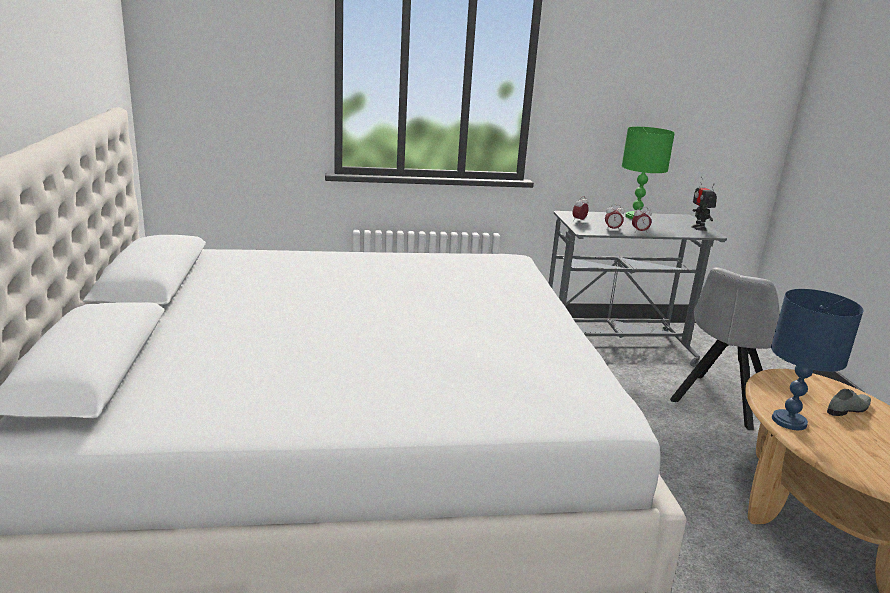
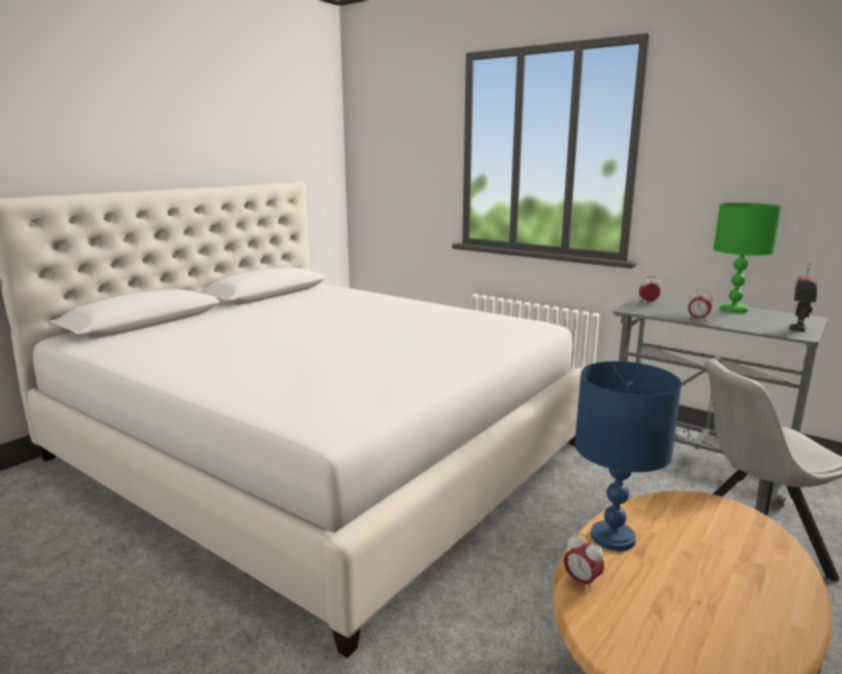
camera: 45 degrees right, 5 degrees down
(612, 229) = (667, 313): alarm clock -> alarm clock (581, 582)
(849, 408) = (737, 564): grey shoe -> none

